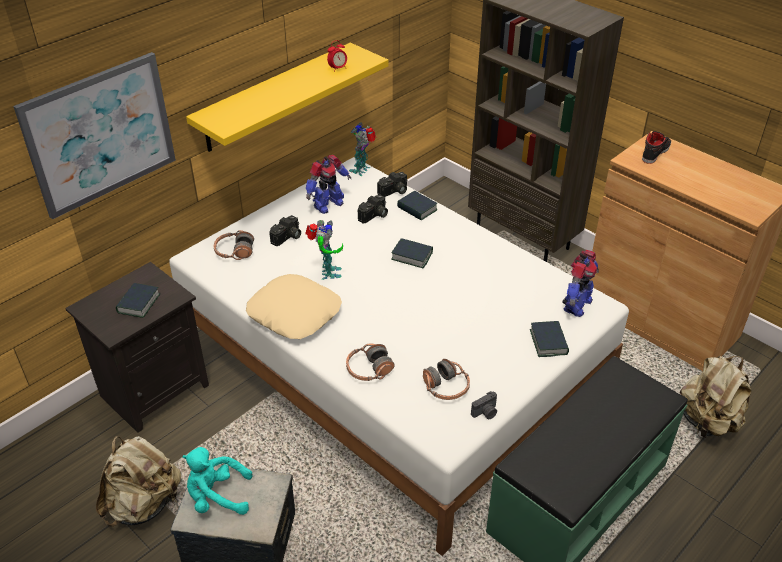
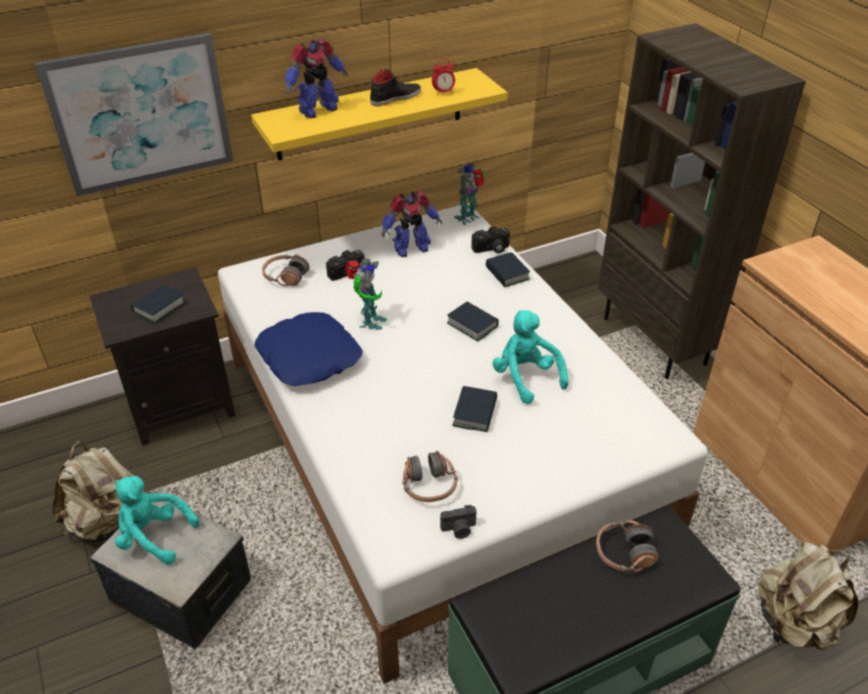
camera: 20 degrees right, 0 degrees up
(295, 313) = (310, 357): beige pillow -> blue pillow
(369, 369) = (354, 440): headphones -> headphones (624, 553)
(374, 216) = (454, 271): camera -> none
(474, 287) = (526, 377): none -> turquoise plush toy
(548, 342) = (581, 465): book -> book (475, 413)
(576, 305) = (640, 429): toy robot -> toy robot (317, 110)
(655, 152) = (809, 262): black shoe -> black shoe (395, 98)

